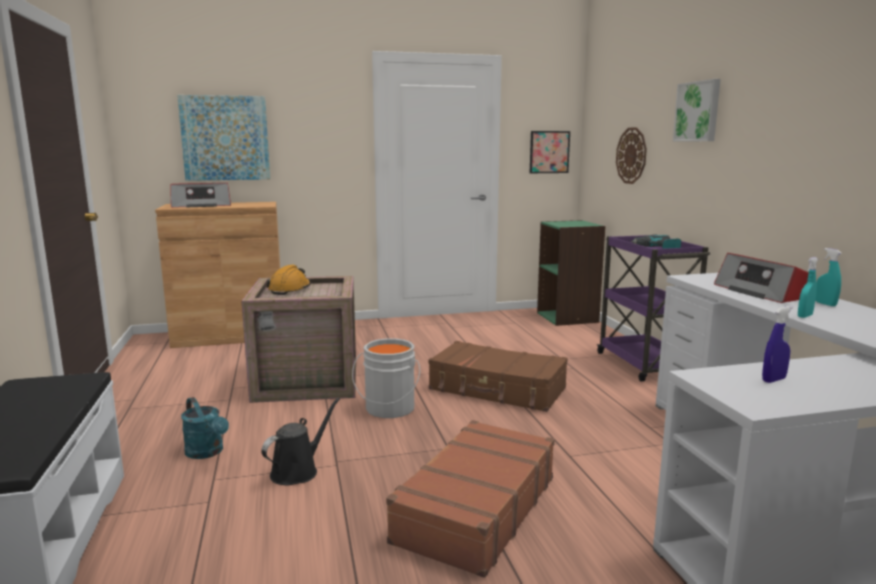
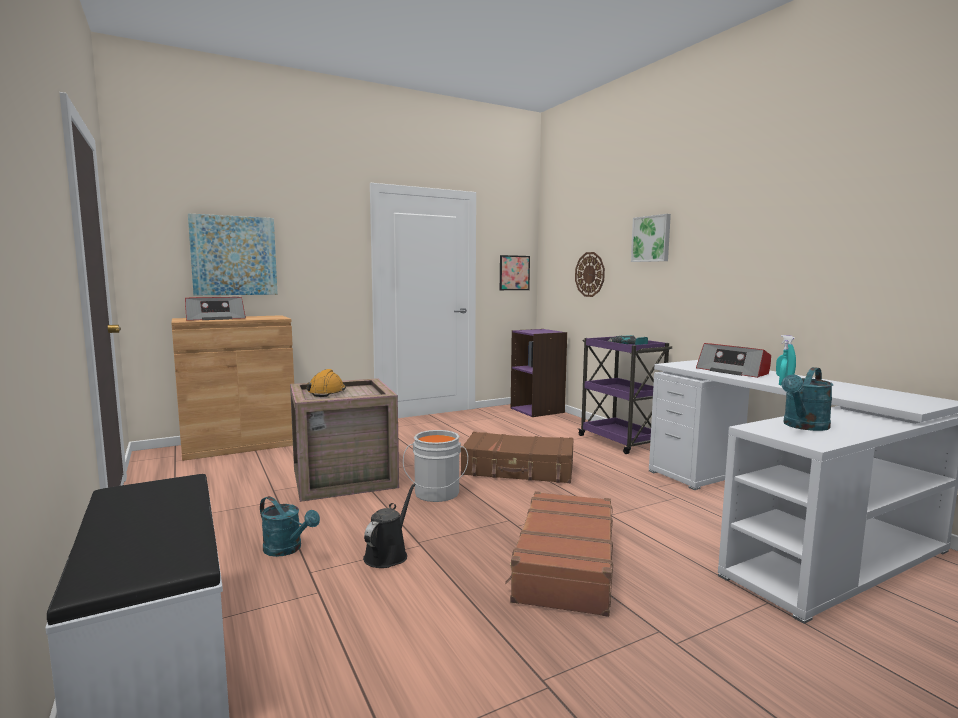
camera: 15 degrees left, 5 degrees down
(568, 317) = (537, 410): green bookcase -> purple bookcase
(773, 380) = (803, 426): blue spray bottle -> turquoise watering can

